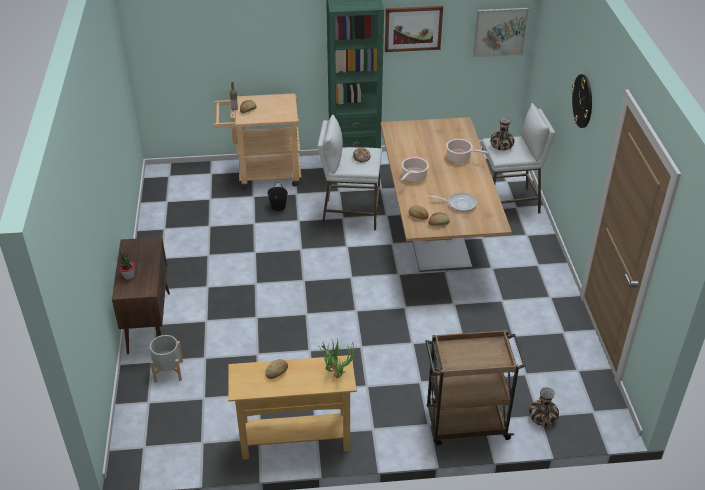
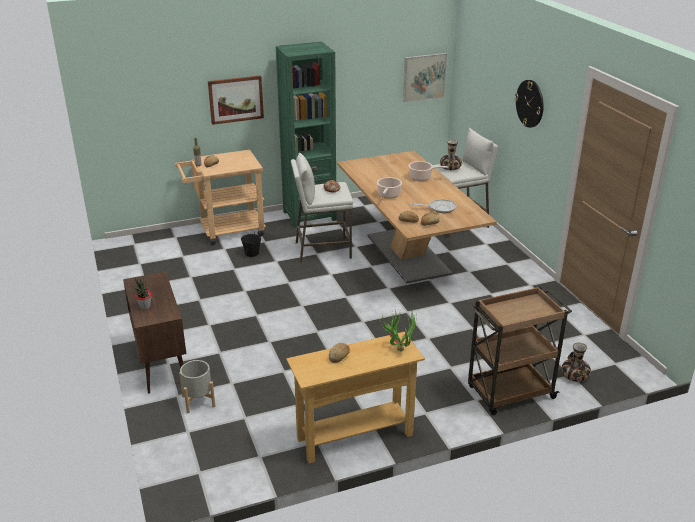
camera: 15 degrees left, 10 degrees down
(413, 28) = (351, 78): picture -> picture (236, 99)

